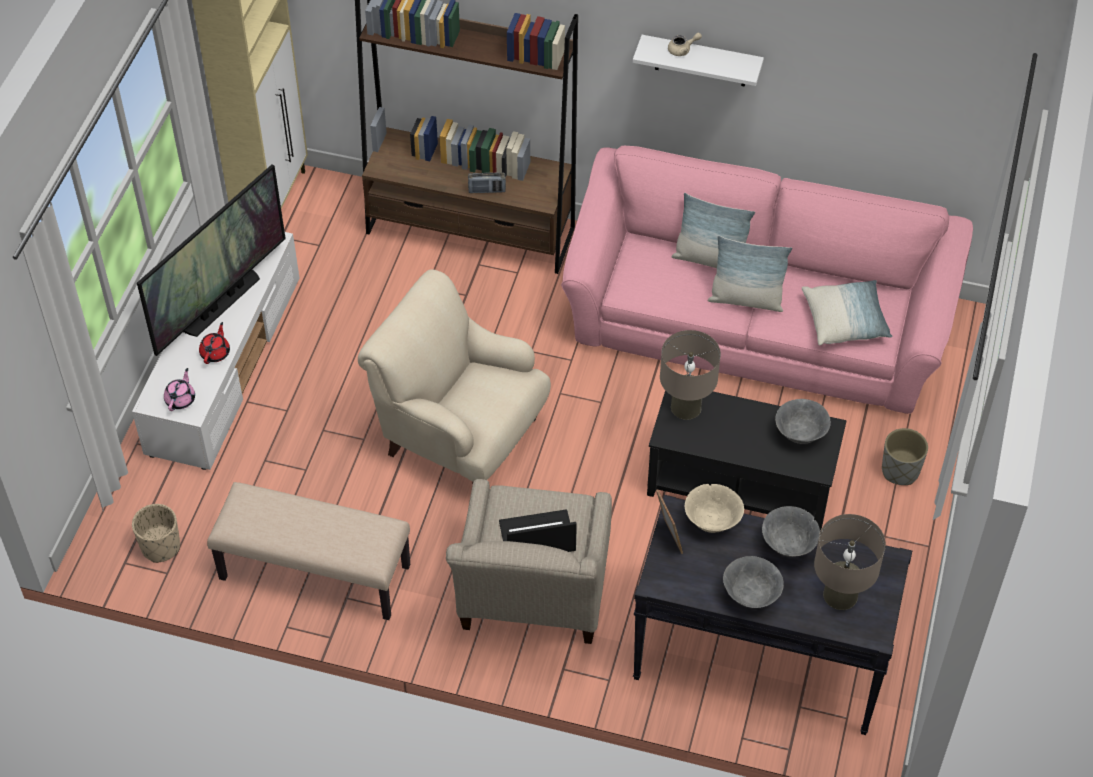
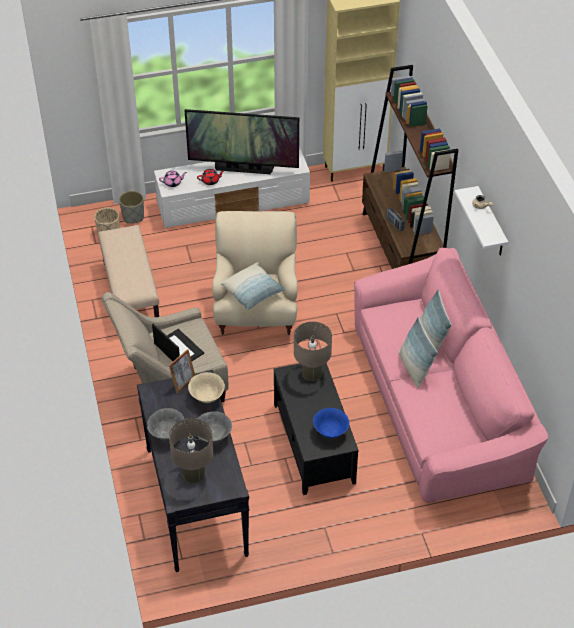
camera: 60 degrees right, 5 degrees down
(800, 435) = (330, 432): grey bowl -> blue bowl
(845, 321) = (435, 420): pillow -> pillow (252, 292)
(900, 470) = (379, 516): grey planter -> grey planter (133, 217)

